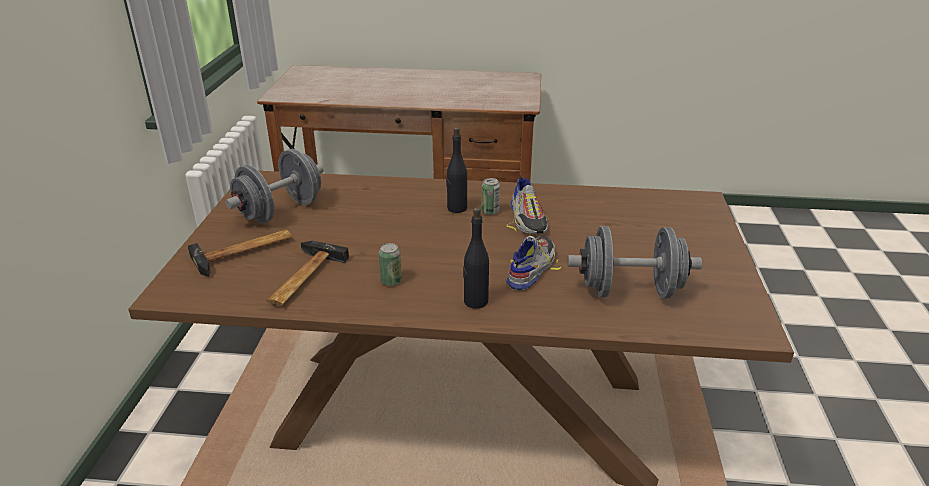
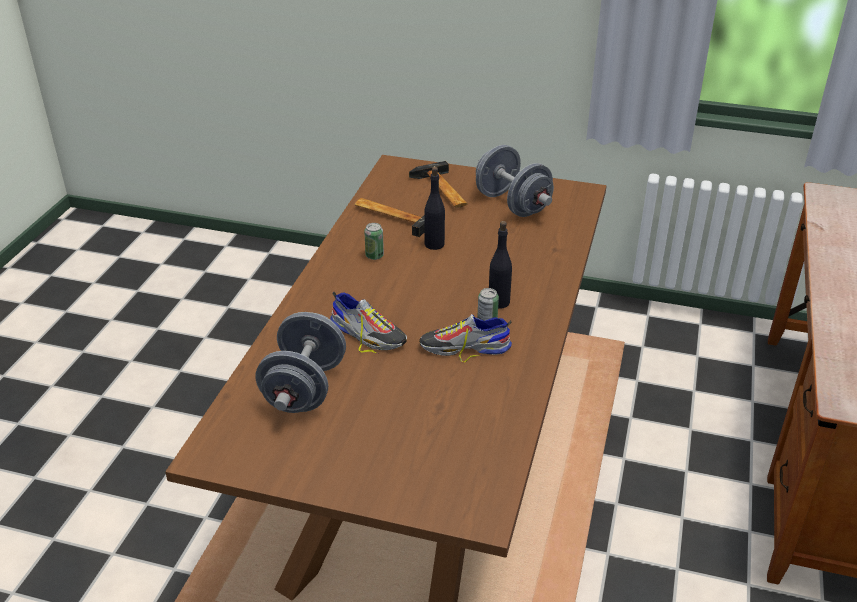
camera: 100 degrees right, 5 degrees up
(475, 301) = (327, 295): black bottle -> black bottle (434, 244)

